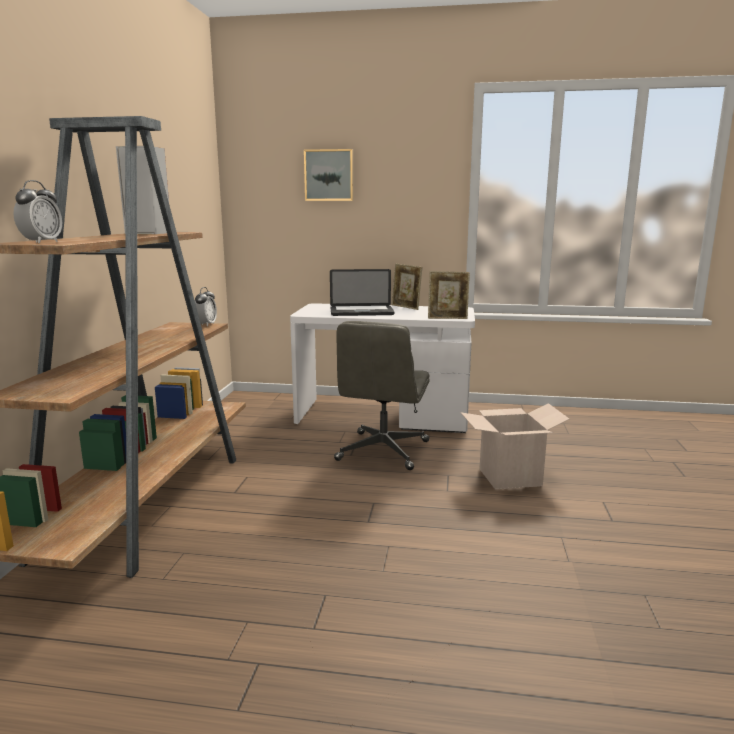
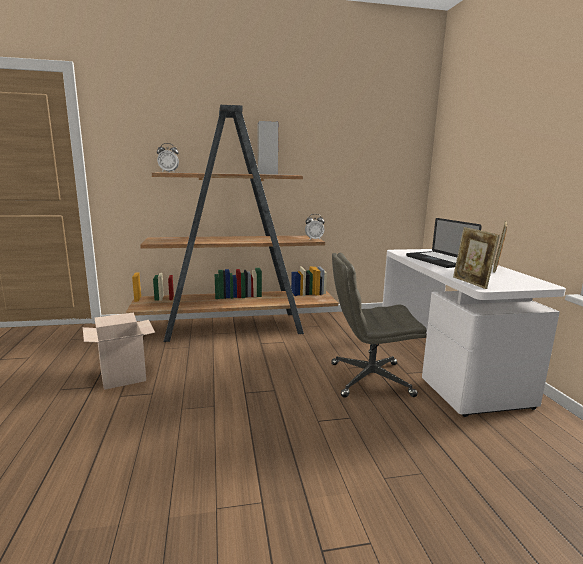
camera: 70 degrees right, 0 degrees up
(329, 175) = (491, 130): picture -> none
(509, 477) = (377, 457): cardboard box -> cardboard box (123, 376)

